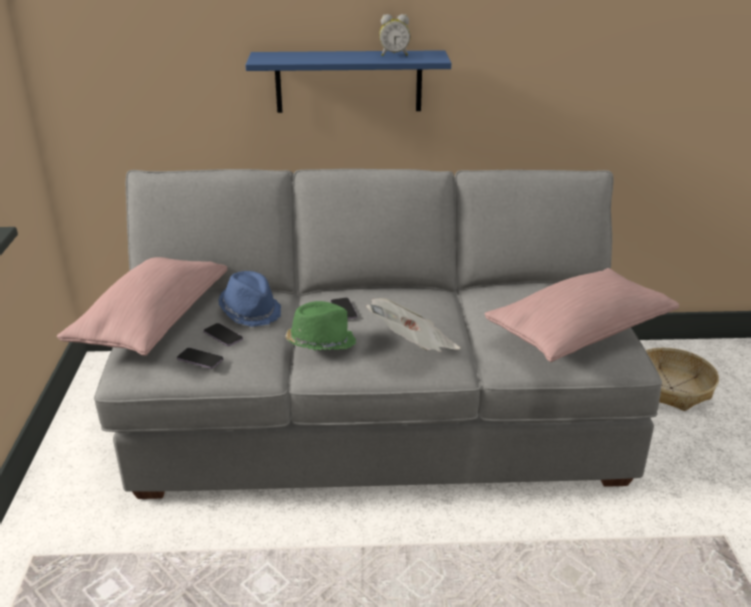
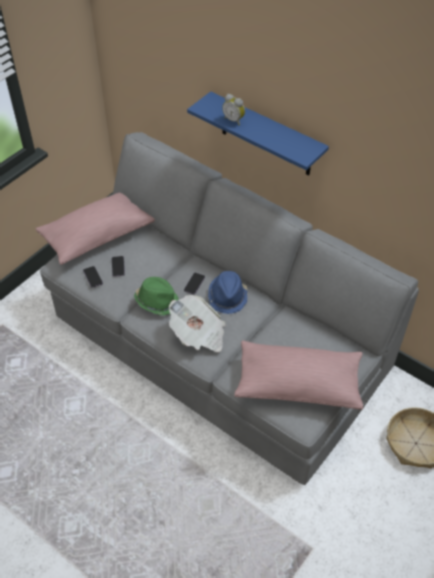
camera: 40 degrees right, 20 degrees up
(251, 311) = (148, 256): blue hat -> blue hat (228, 297)
(394, 54) = (286, 137): alarm clock -> alarm clock (234, 120)

